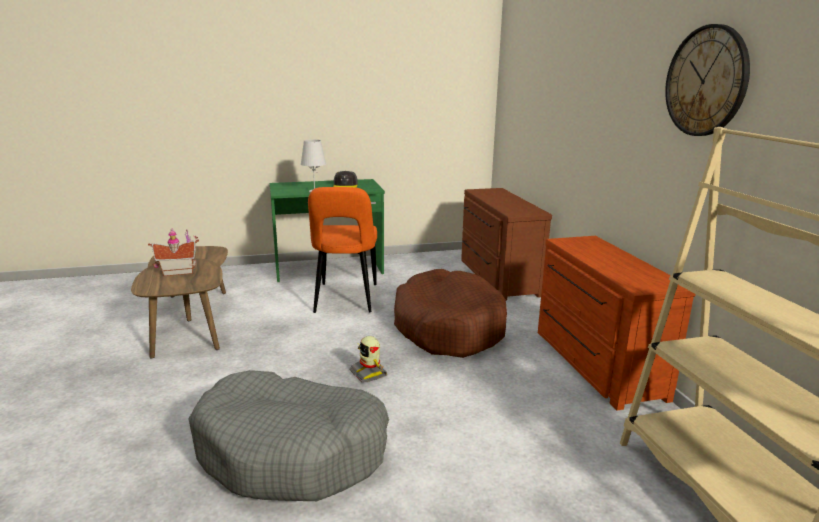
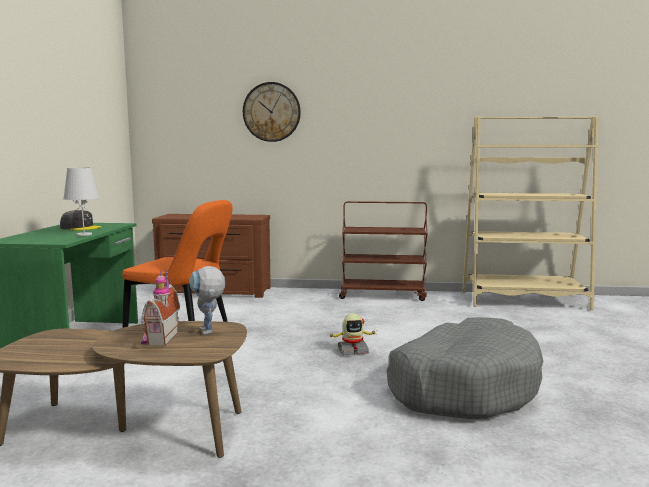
camera: 70 degrees left, 10 degrees down
(191, 281) = (209, 333): none -> toy robot
(448, 327) = (293, 318): brown dog bed -> none
(594, 364) = (383, 295): brown dresser -> brown cart
(706, 81) = (421, 99): wall clock -> wall clock (271, 112)

